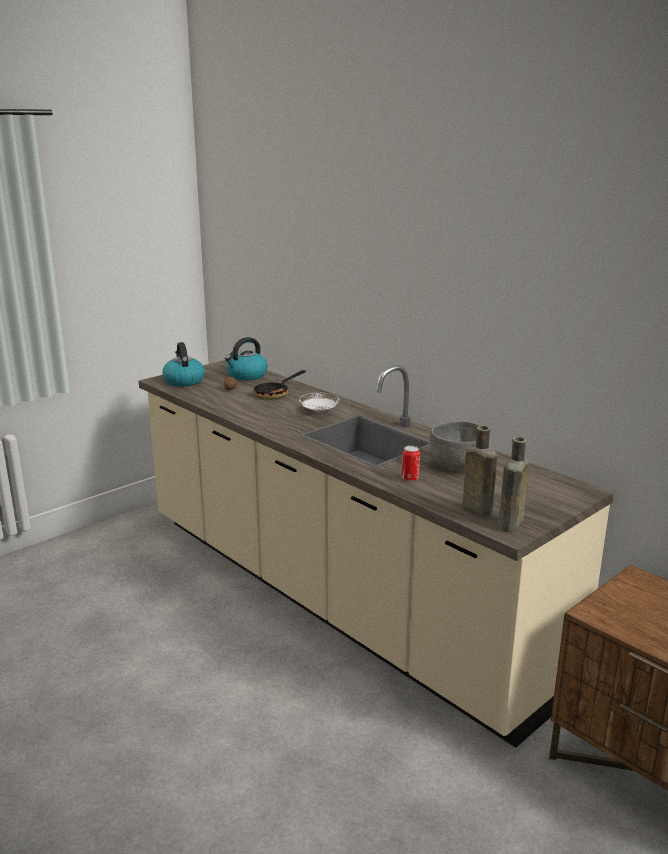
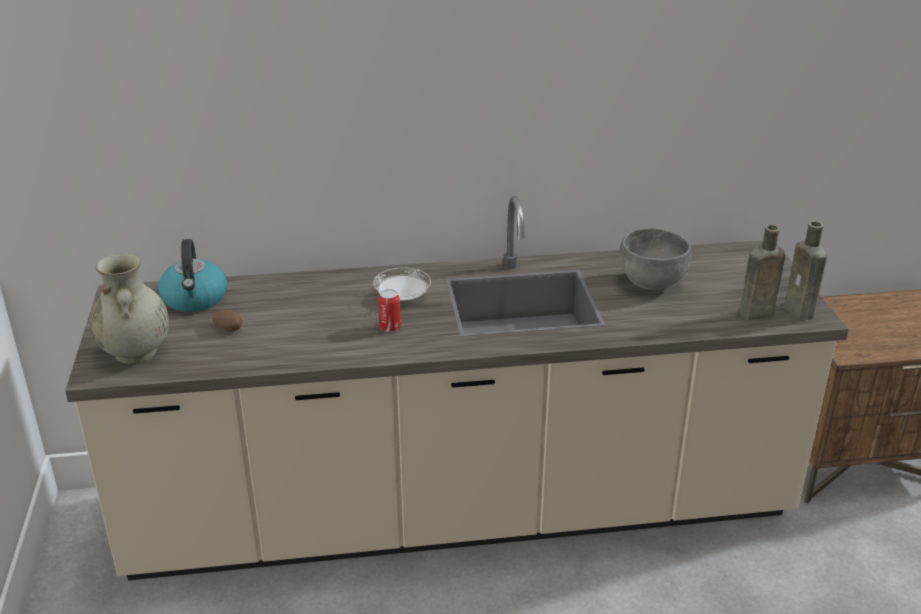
camera: 55 degrees left, 10 degrees up
(183, 381) = (136, 353): kettle -> beige vase
(275, 393) = (298, 303): frying pan -> none
(410, 478) = (653, 318): can -> can (390, 327)

